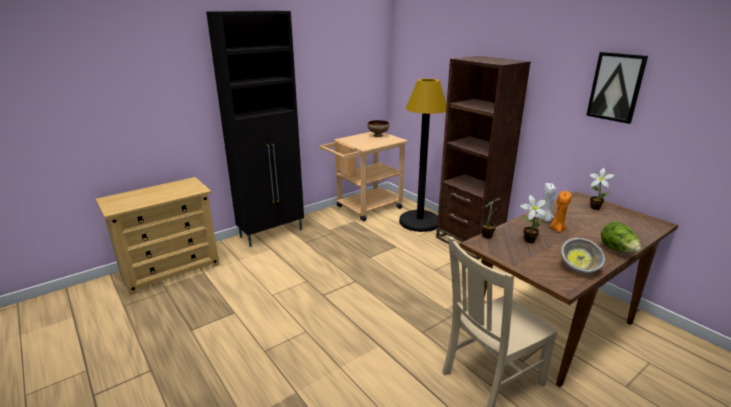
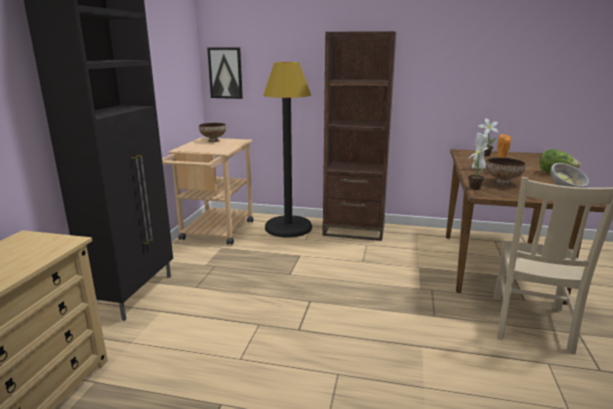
camera: 40 degrees left, 5 degrees down
(527, 240) = (502, 183): potted plant -> bowl
(616, 87) = (479, 47): picture -> picture (225, 73)

